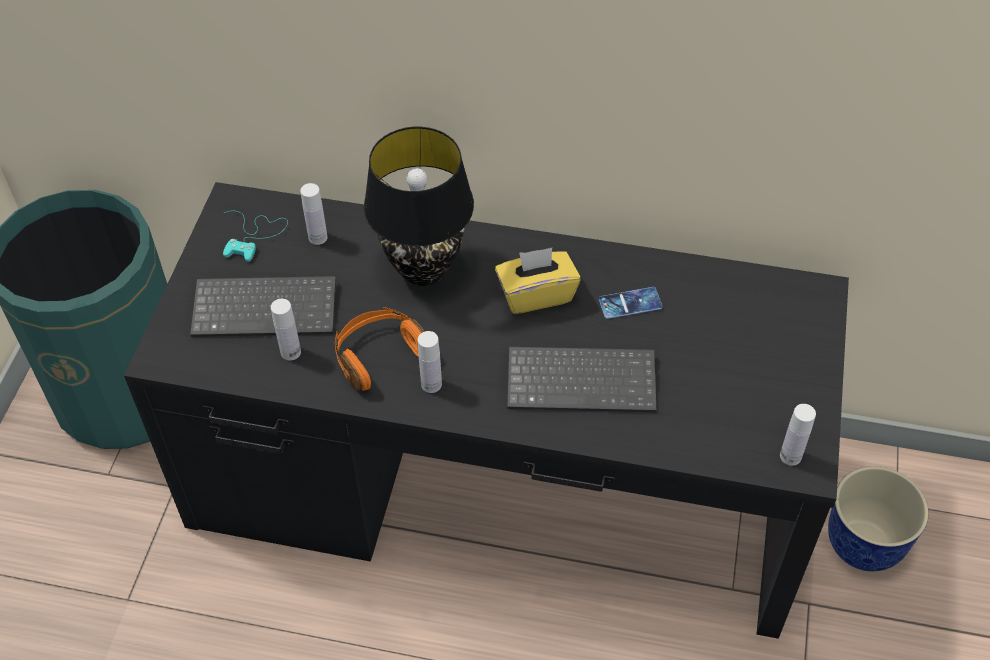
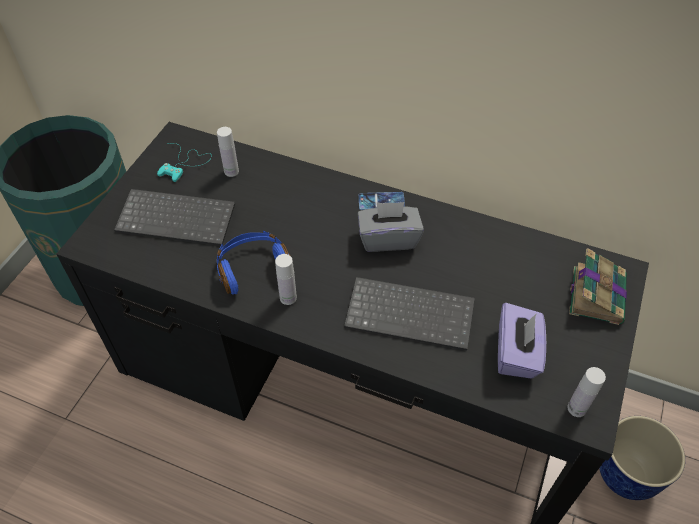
camera: 10 degrees right, 0 degrees up
(290, 352) = (186, 255): white bottle -> none
(379, 355) = (253, 268): orange headphones -> blue headphones
(422, 269) = (304, 206): black table lamp -> none
(536, 294) = (388, 239): yellow tissue box -> grey tissue box
(630, 303) = (462, 257): phone -> phone (381, 201)
(713, 406) = (516, 353): none -> purple tissue box
(794, 323) = (597, 294): none -> book

